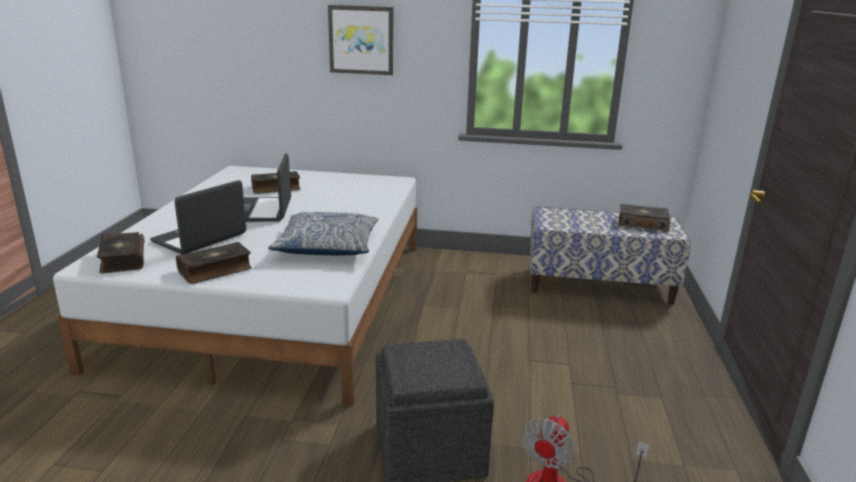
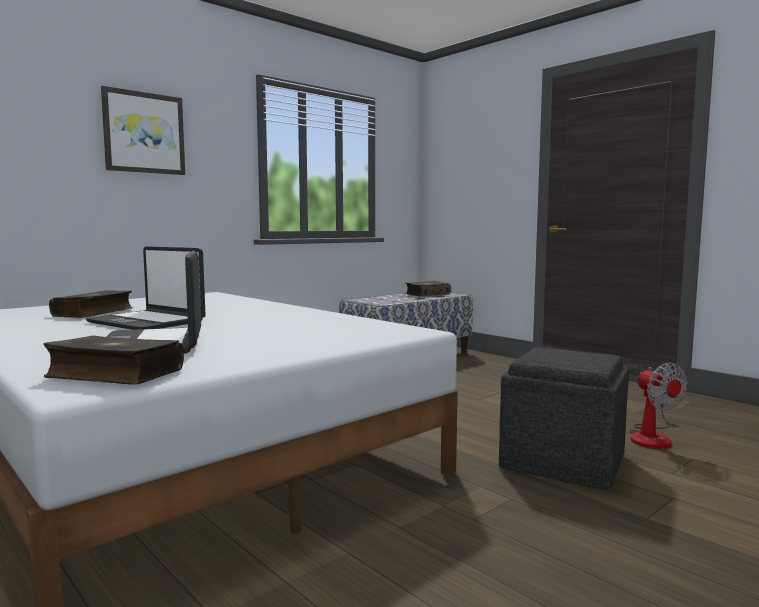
camera: 50 degrees left, 15 degrees down
(215, 270) = (276, 350): book -> none
(327, 246) = (314, 321): pillow -> none

